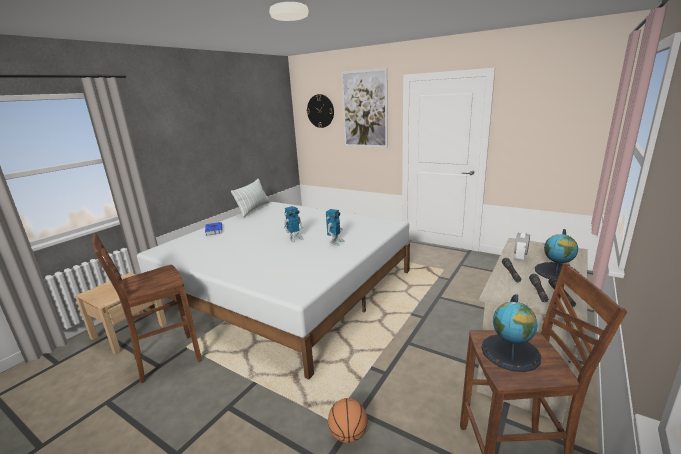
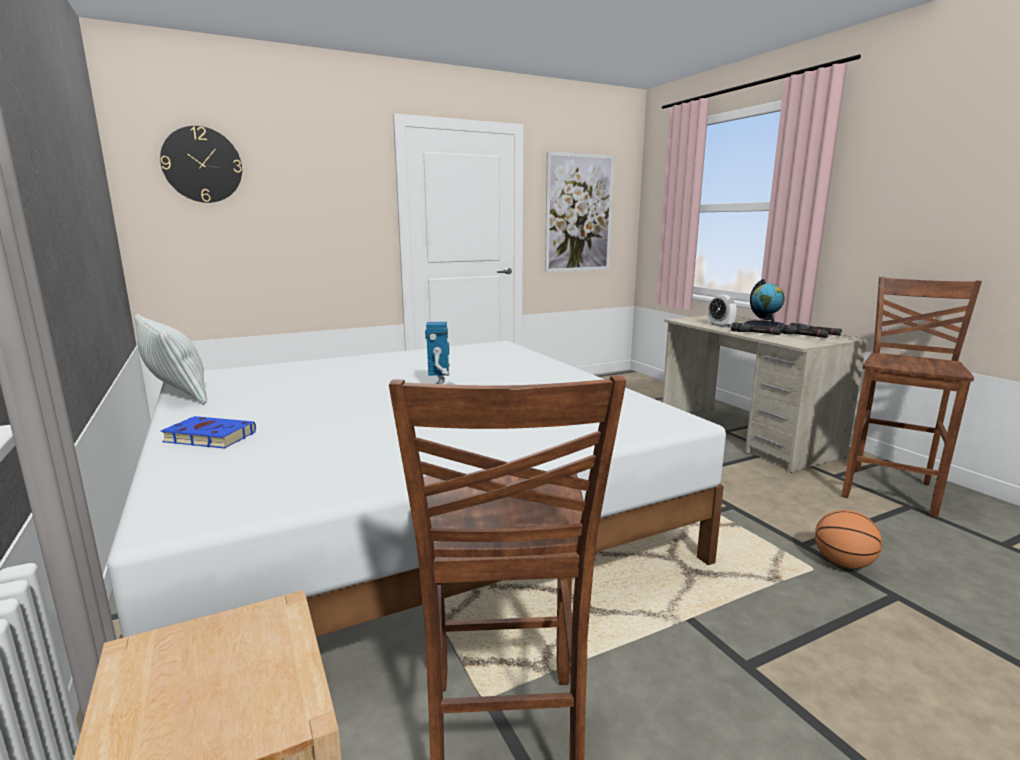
camera: 60 degrees left, 5 degrees down
(335, 242) = (513, 375): toy robot -> none
(364, 109) = (319, 168): picture -> picture (579, 213)
(510, 352) = (909, 363): globe -> none

